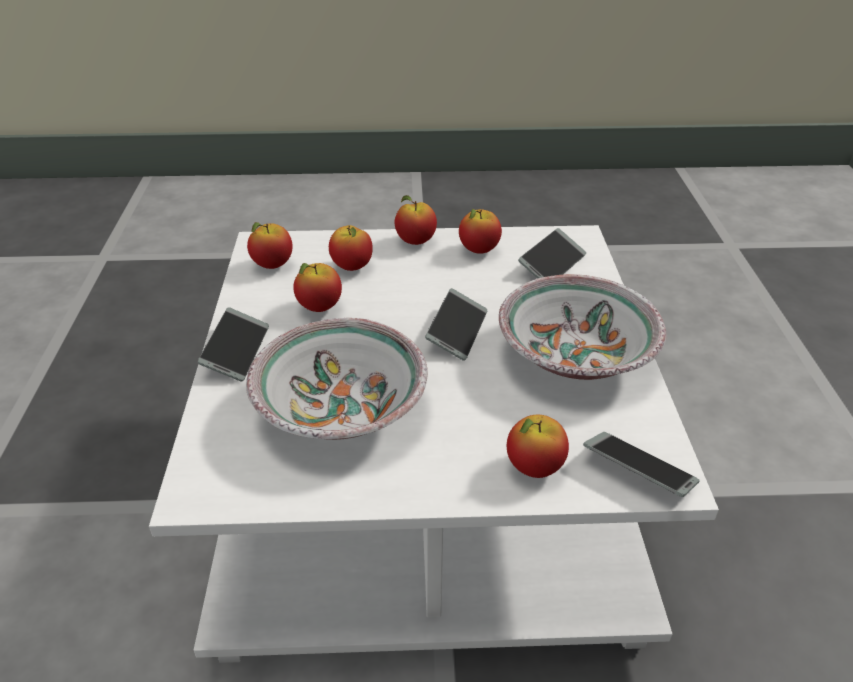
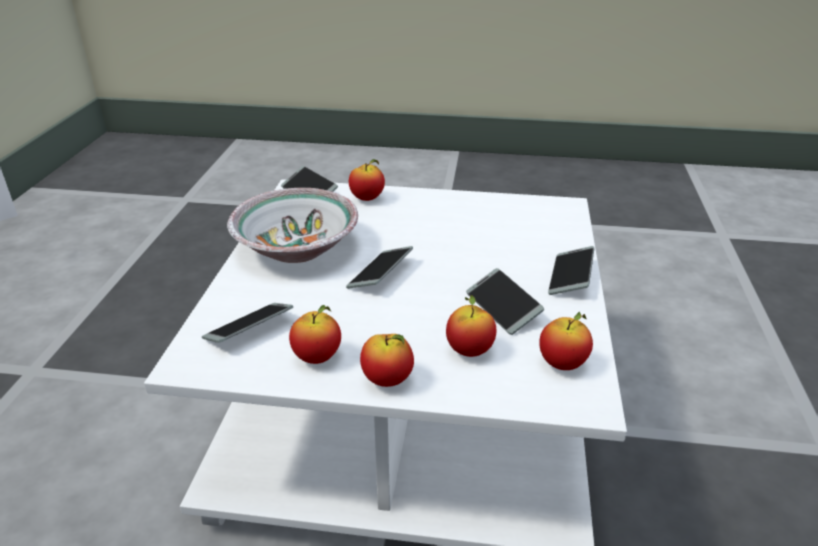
camera: 170 degrees left, 5 degrees down
(319, 307) = (502, 308): apple -> phone
(341, 407) = (481, 234): bowl -> none

